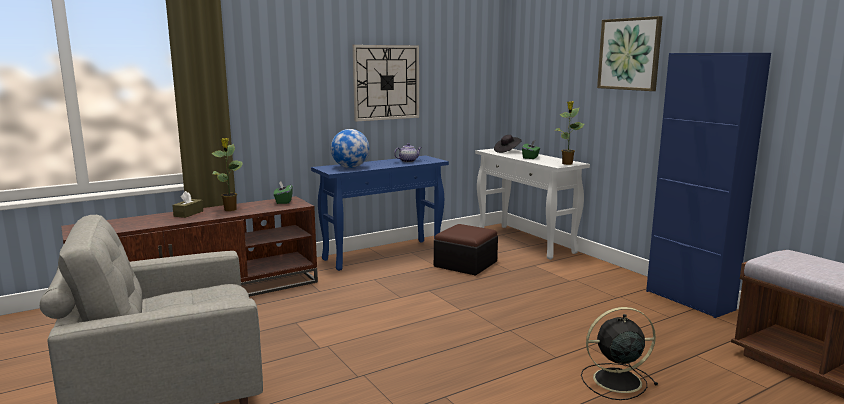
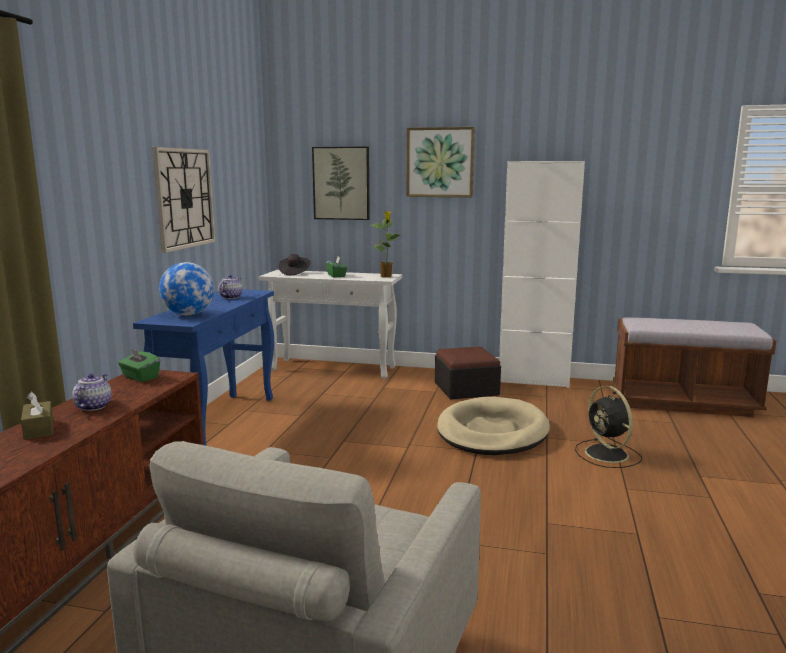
camera: 45 degrees left, 0 degrees up
(230, 210) = (93, 406): potted plant -> teapot
(465, 264) = (324, 405): ottoman -> ottoman (466, 389)
(549, 324) = (492, 432): none -> beige dog bed
(553, 73) = (341, 183): none -> picture
(615, 380) = (608, 454): black fan -> black fan turned 60 degrees counterclockwise
(689, 300) = (533, 380): blue cabinet -> white cabinet

